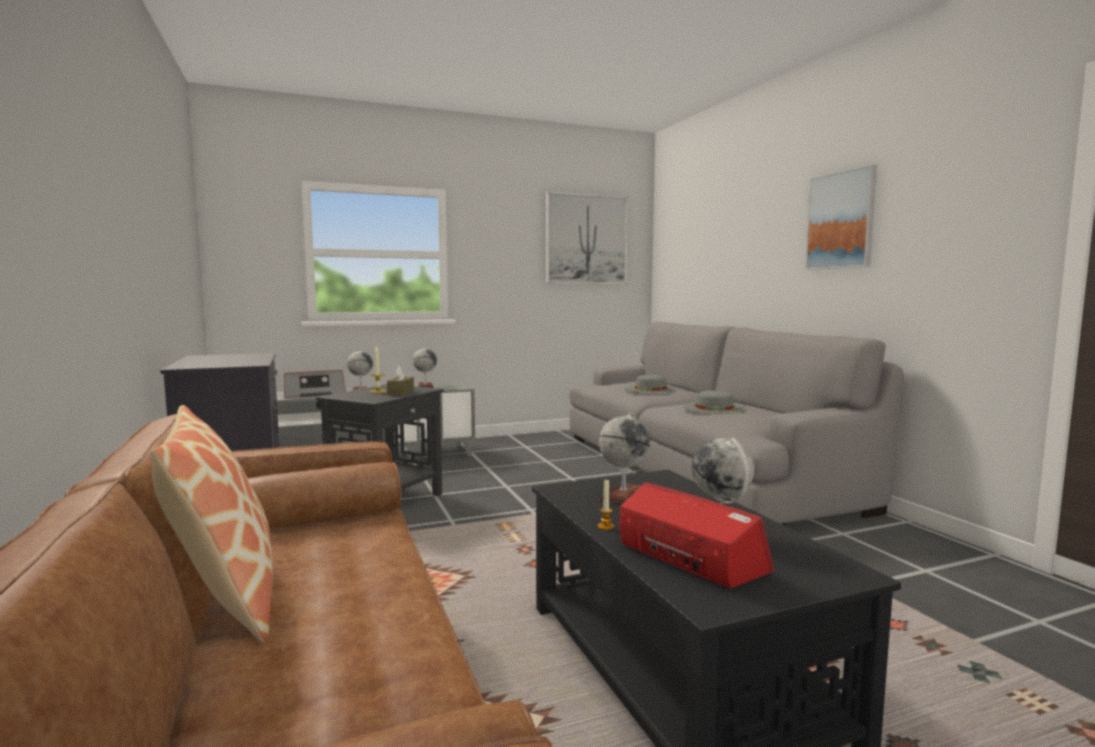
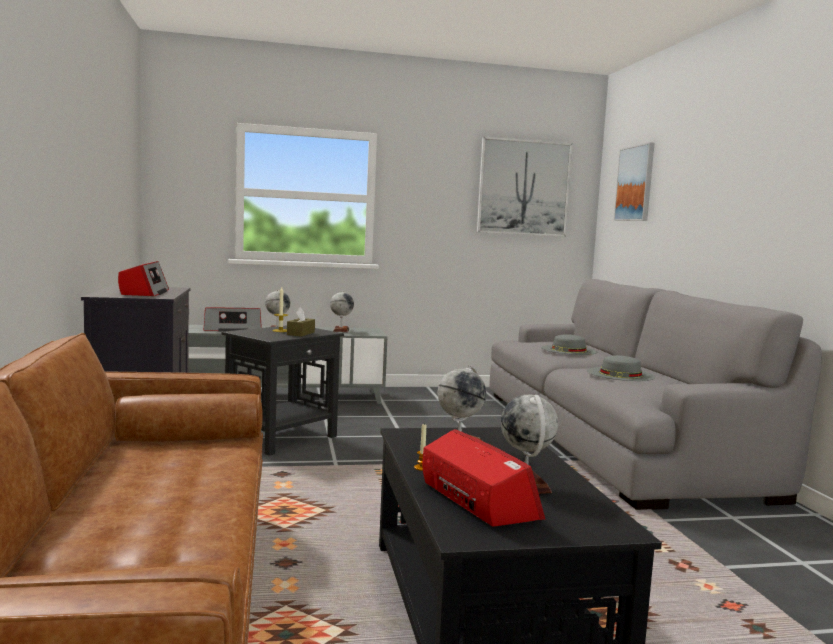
camera: 10 degrees right, 0 degrees up
(225, 598) = (86, 488): pillow -> none
(230, 361) = (144, 292): none -> radio
(841, 220) = (774, 181): picture -> picture (635, 183)

